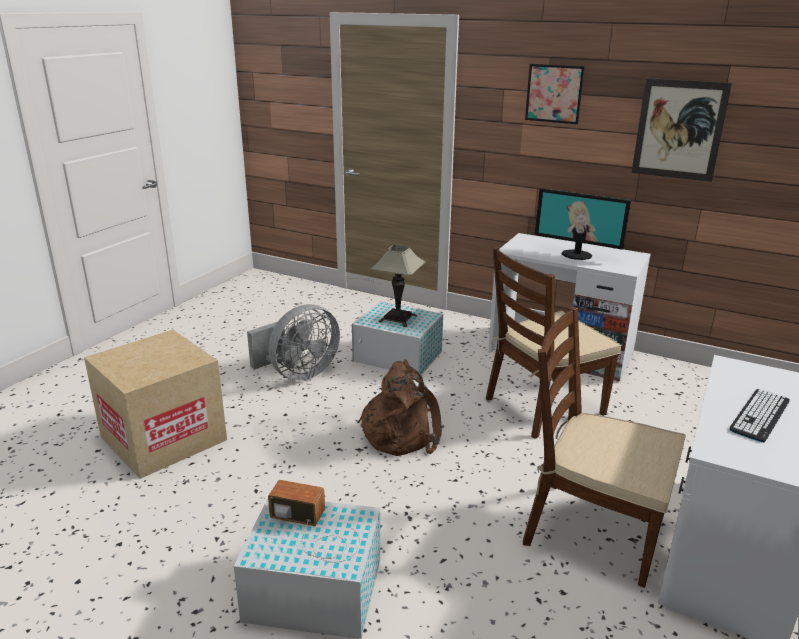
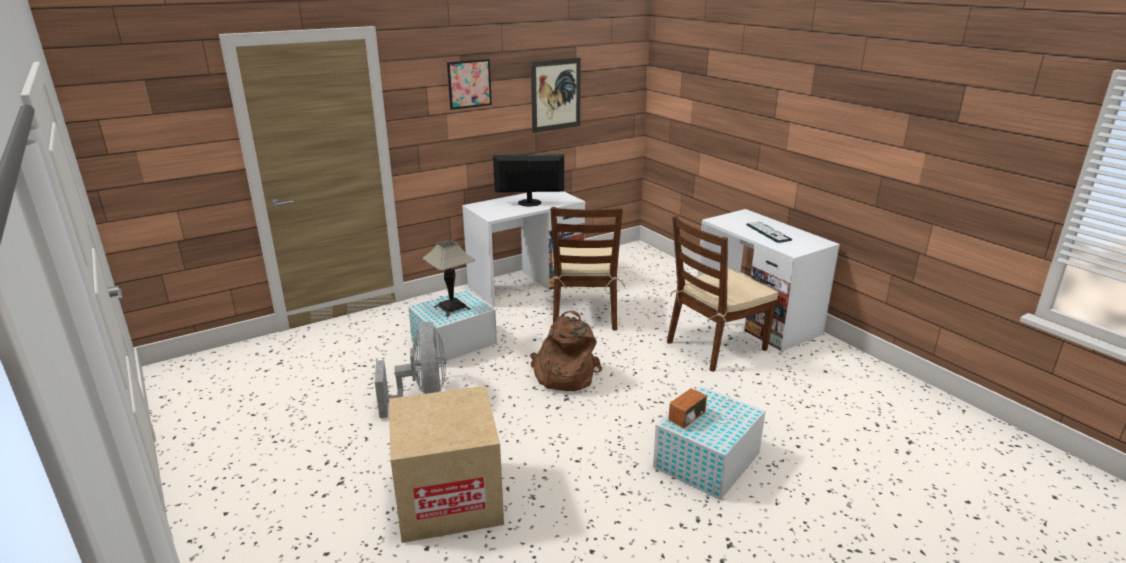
camera: 60 degrees left, 0 degrees up
(577, 254) = (529, 203): monitor -> monitor turned 150 degrees counterclockwise

